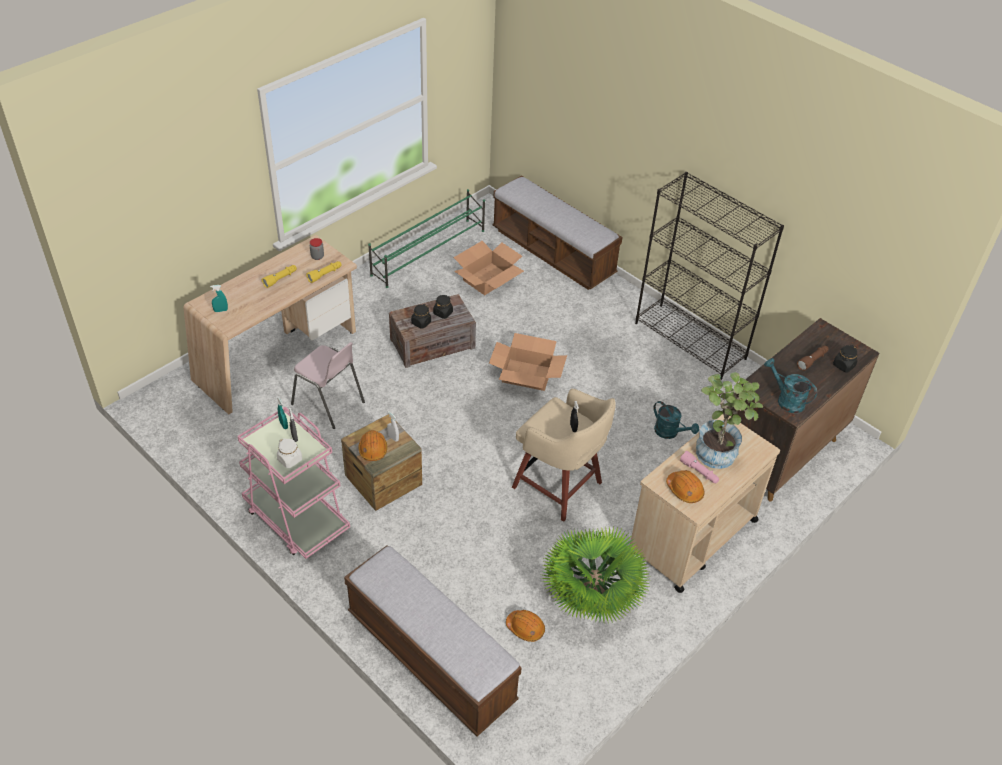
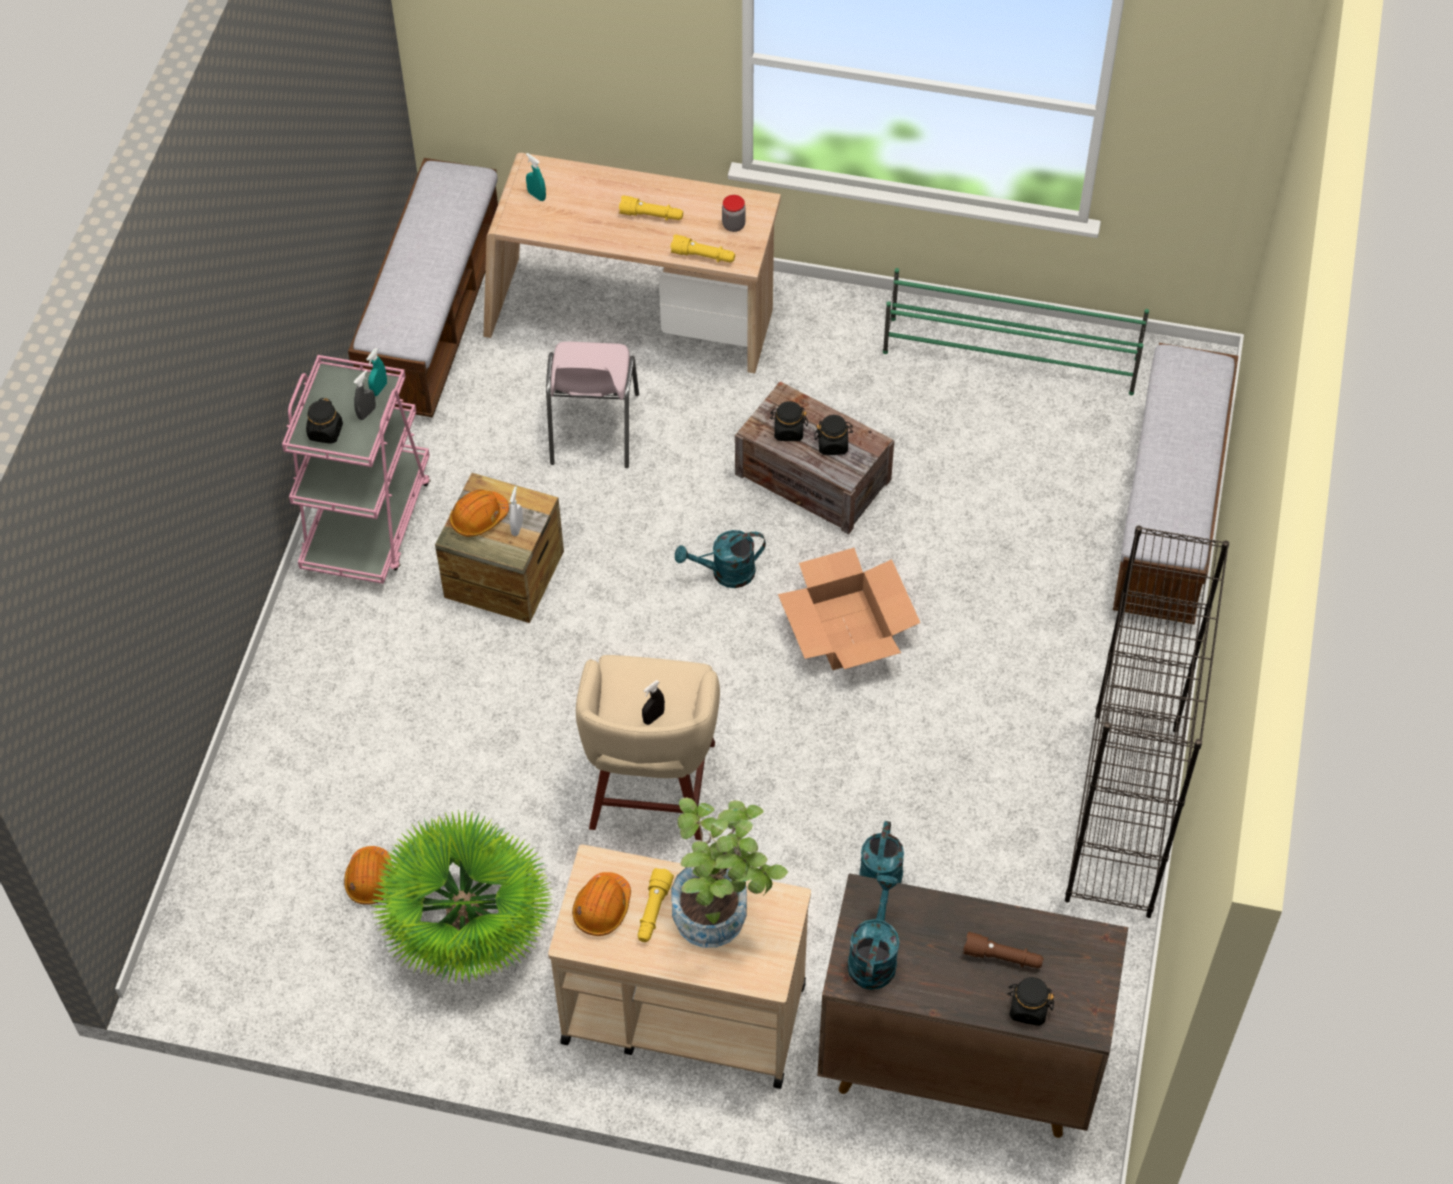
camera: 60 degrees right, 10 degrees up
(290, 460) = (325, 432): white jar -> black jar
(430, 657) = (253, 796): bench -> bench (434, 319)
(458, 399) = (725, 573): none -> turquoise watering can
(488, 279) = (1020, 464): cardboard box -> none
(699, 472) = (653, 911): pink flashlight -> yellow flashlight

